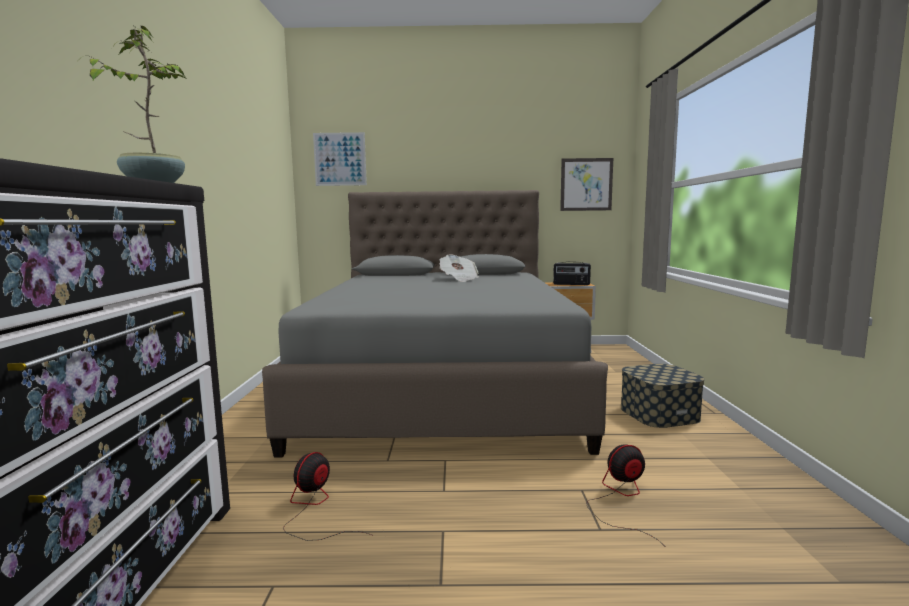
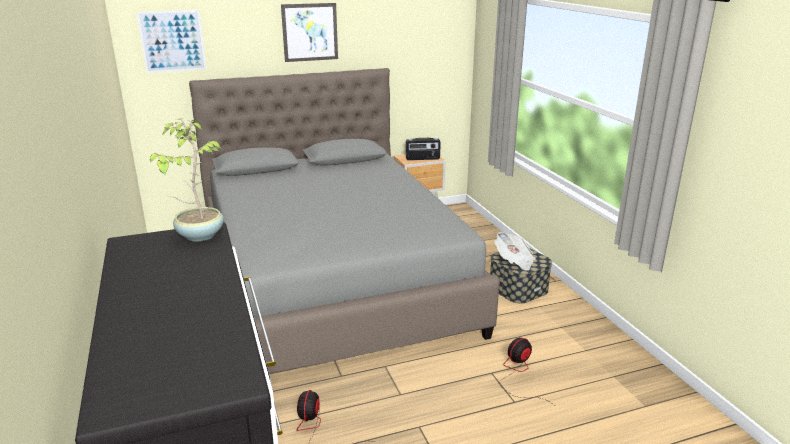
camera: 20 degrees left, 15 degrees up
(459, 279) = (333, 179): newspaper -> newspaper (514, 261)
(586, 184) = (431, 57): picture -> picture (310, 32)

